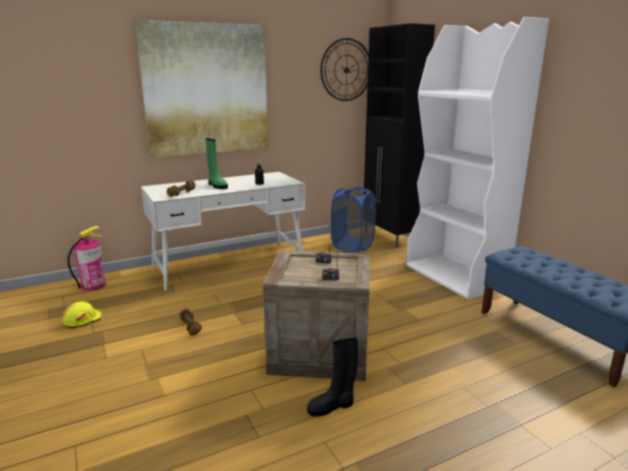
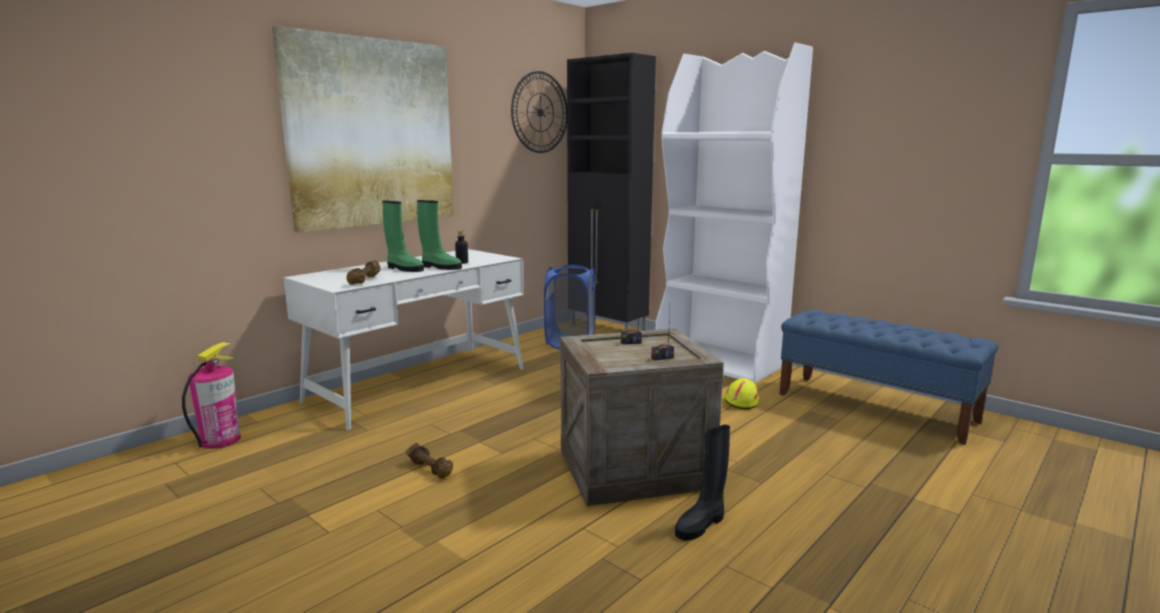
camera: 20 degrees left, 5 degrees down
(82, 320) = (242, 489): yellow hard hat -> yellow hard hat (741, 401)
(241, 186) = (440, 267): none -> green boot

